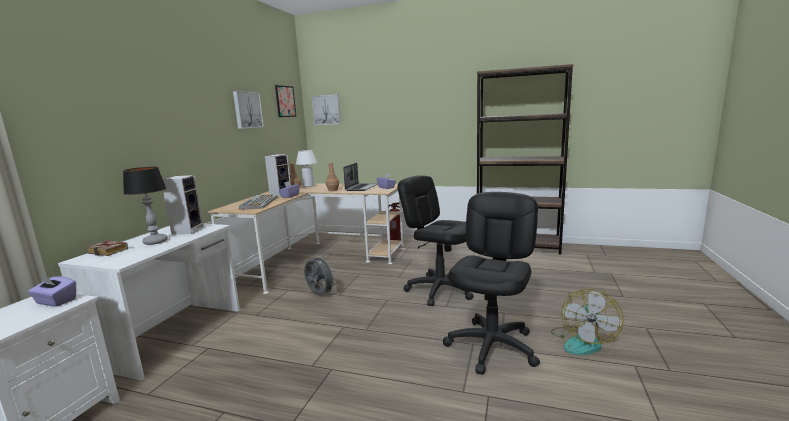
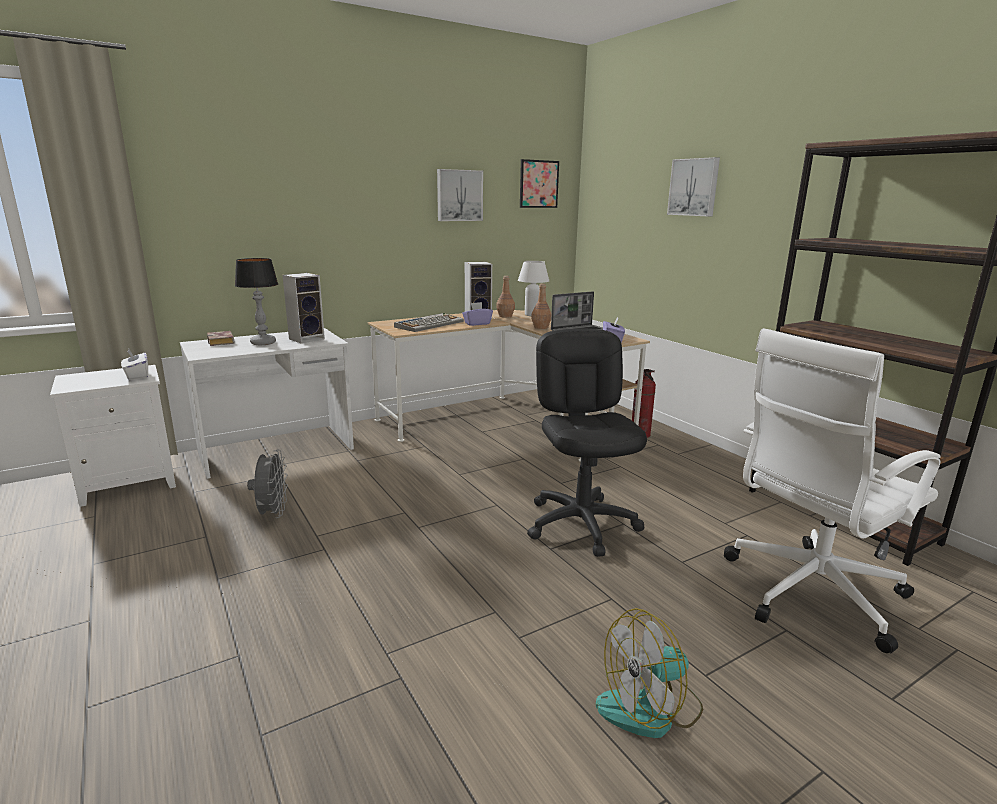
camera: 40 degrees right, 5 degrees up
(55, 301) = (137, 375): purple tissue box -> white tissue box
(319, 295) = (441, 465): grey fan -> grey fan (272, 513)
(327, 110) = (604, 200): picture -> picture (694, 187)
(492, 346) = (511, 629): black office chair -> none
(553, 276) = (809, 593): none -> white office chair

